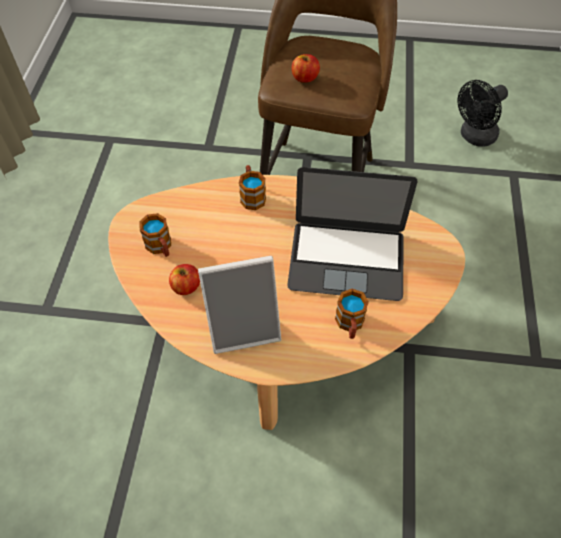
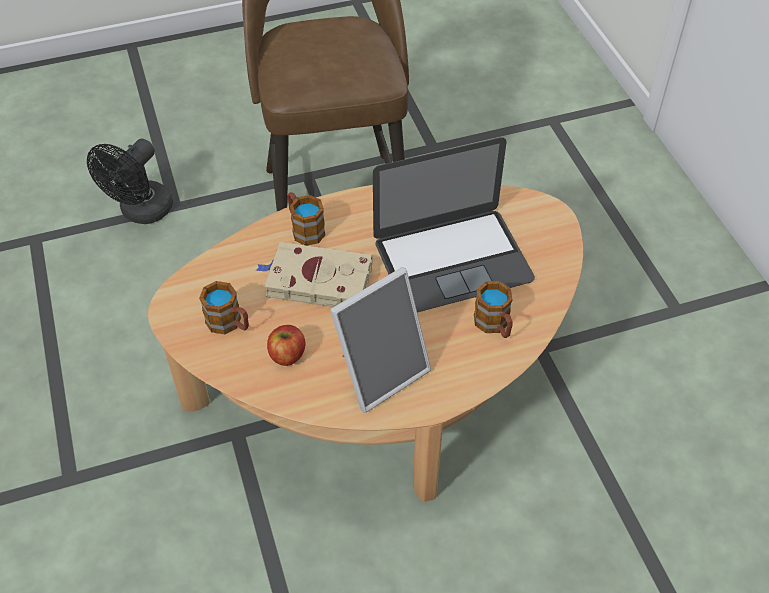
camera: 25 degrees left, 5 degrees down
(238, 238) = (316, 280): none -> beige book
(305, 78) = (312, 72): apple -> none
(474, 137) = (489, 93): black fan -> black fan (141, 212)

